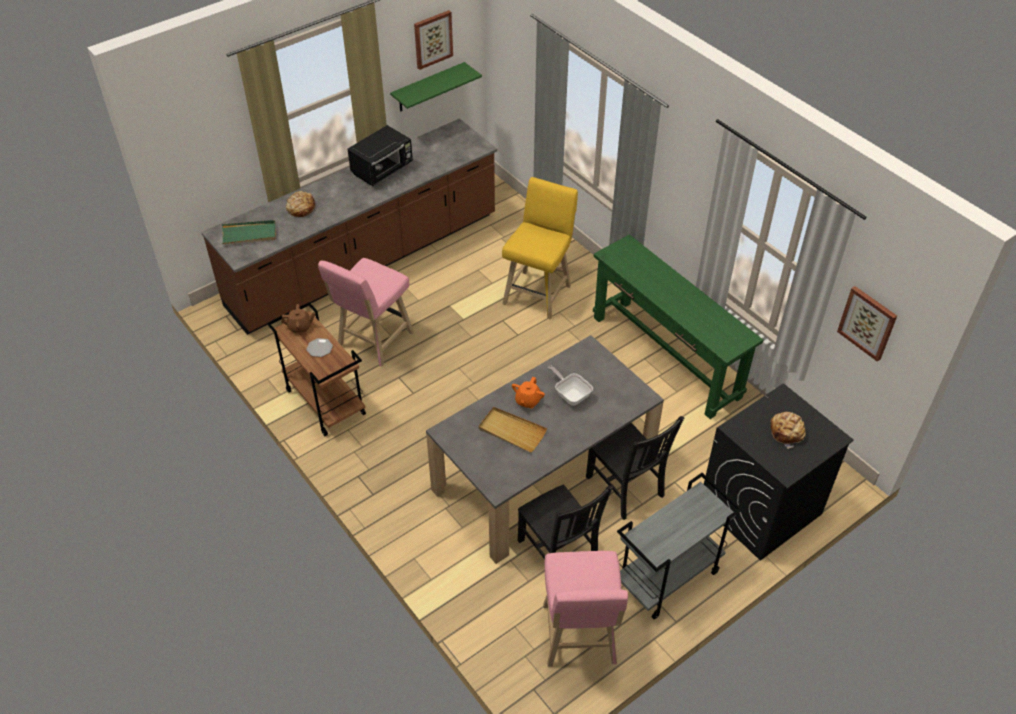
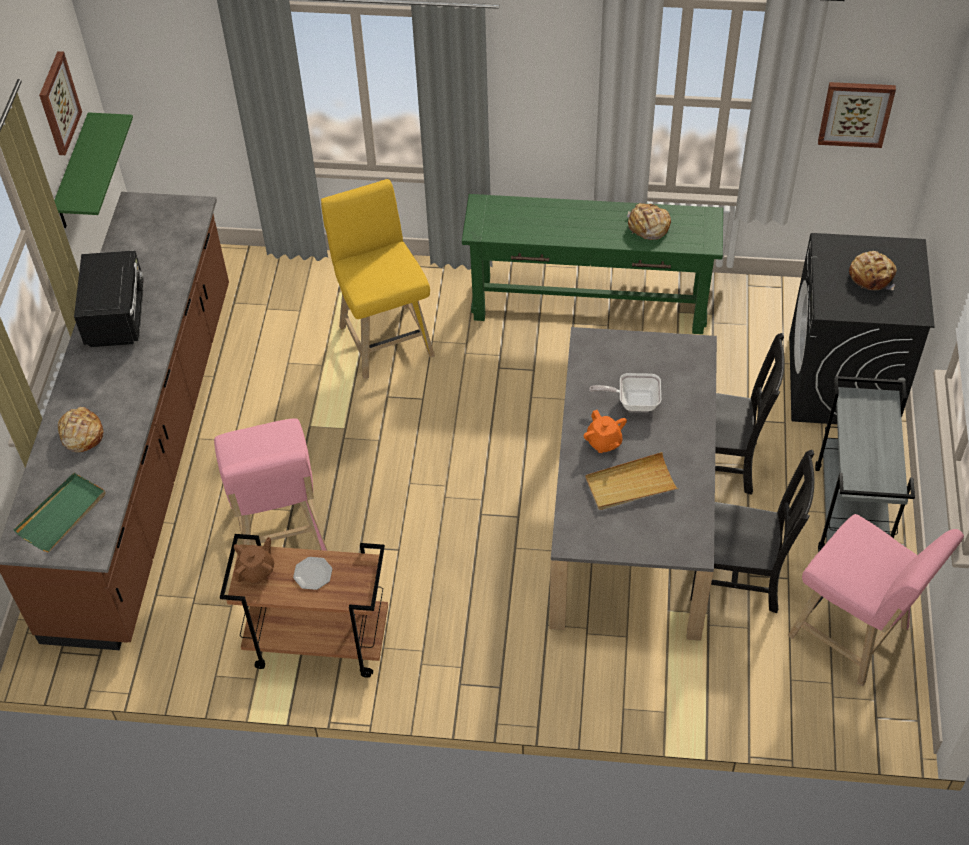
camera: 45 degrees left, 5 degrees up
(704, 318) = (648, 226): none -> bread

